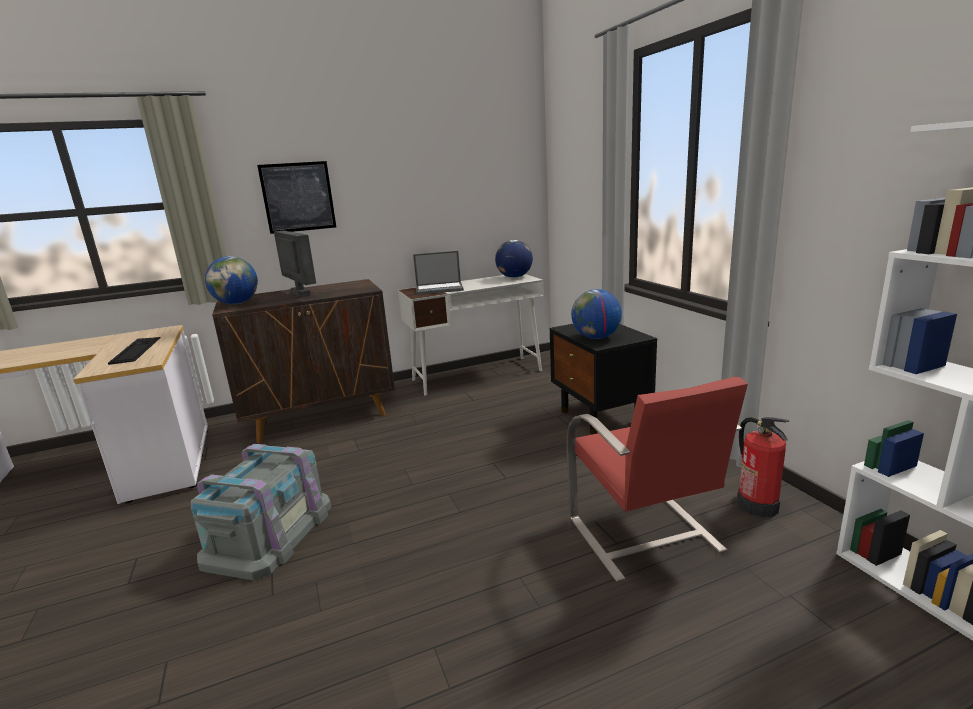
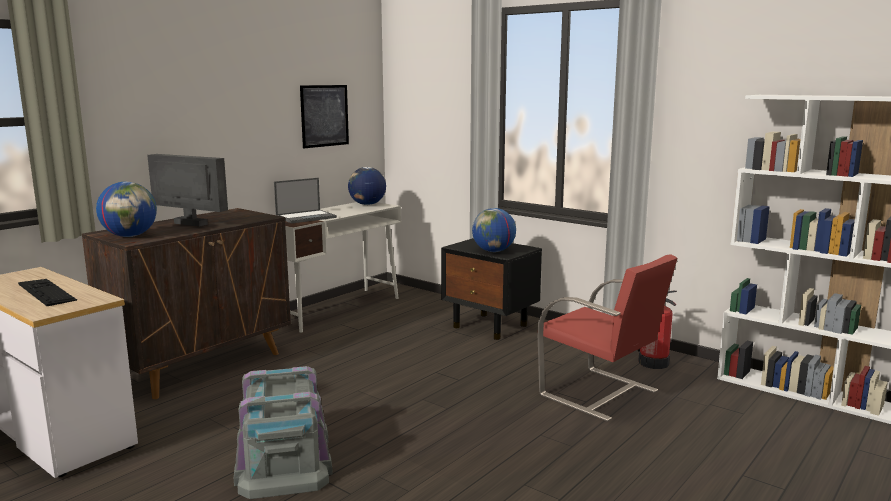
camera: 30 degrees left, 5 degrees down
(298, 197) = (162, 117): picture -> picture (324, 116)

